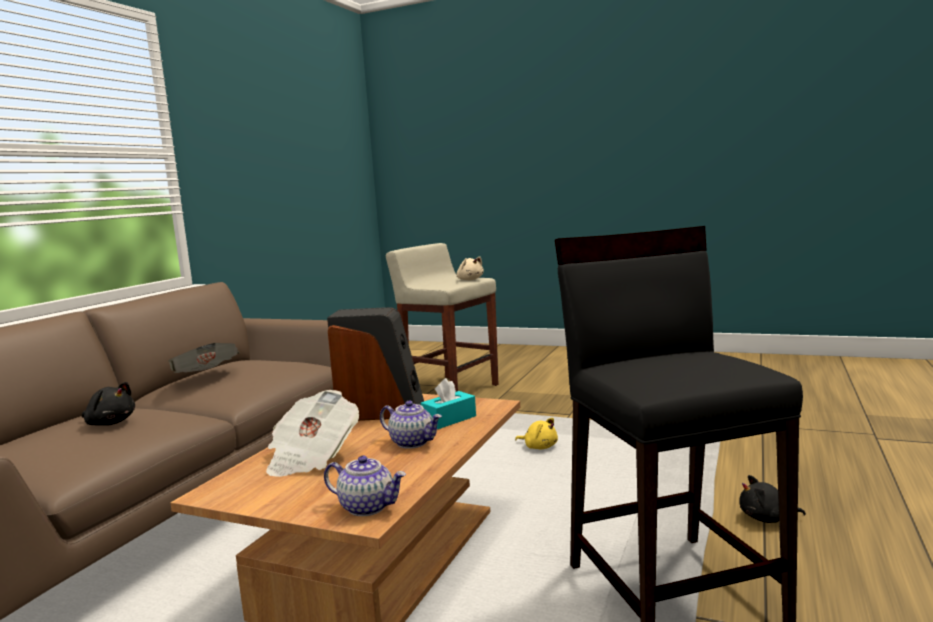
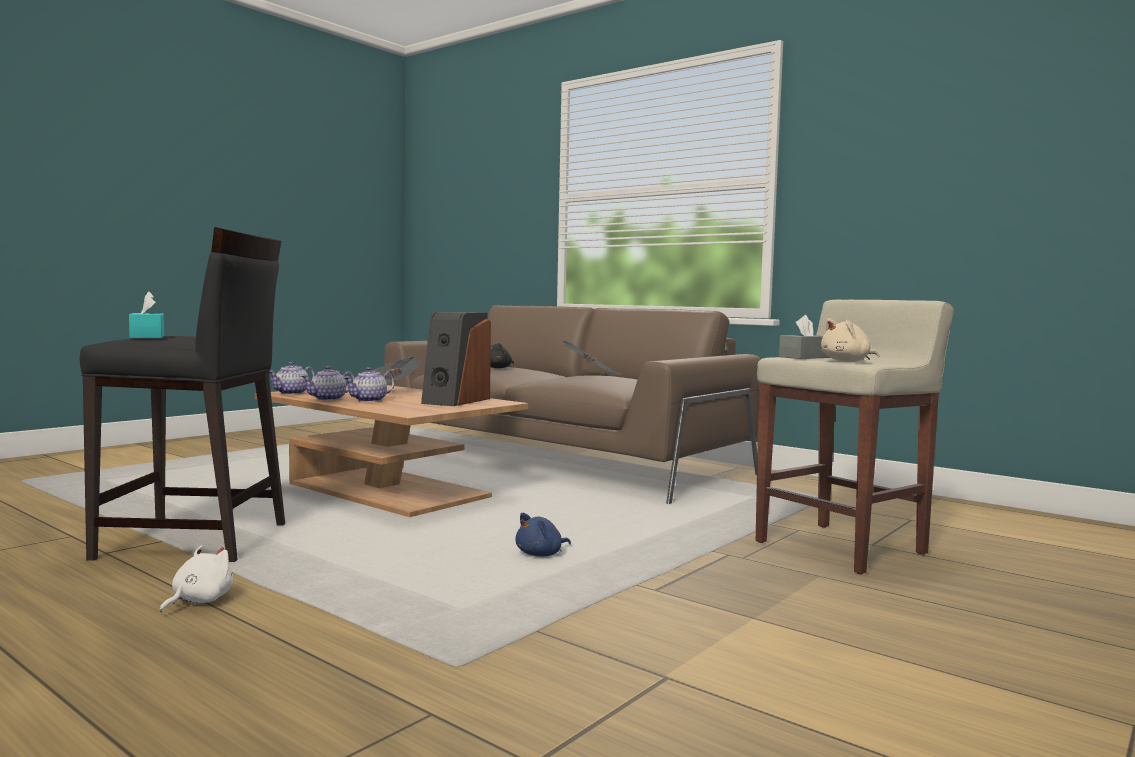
camera: 105 degrees right, 5 degrees down
(417, 464) = (328, 399): none -> teapot
(447, 284) = (805, 357): none -> grey tissue box
(449, 419) = (399, 406): turquoise tissue box -> turquoise tissue box (147, 336)
(539, 447) = (541, 554): yellow plush toy -> blue plush toy
(766, 518) = (199, 601): black plush toy -> white plush toy

